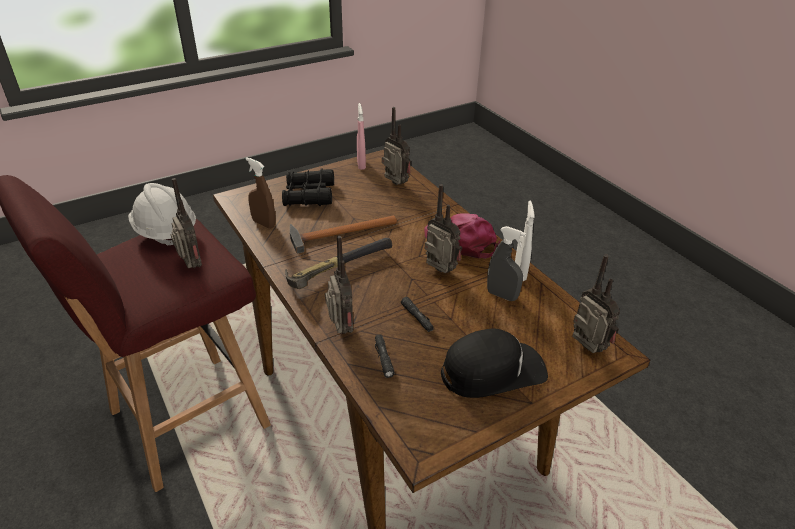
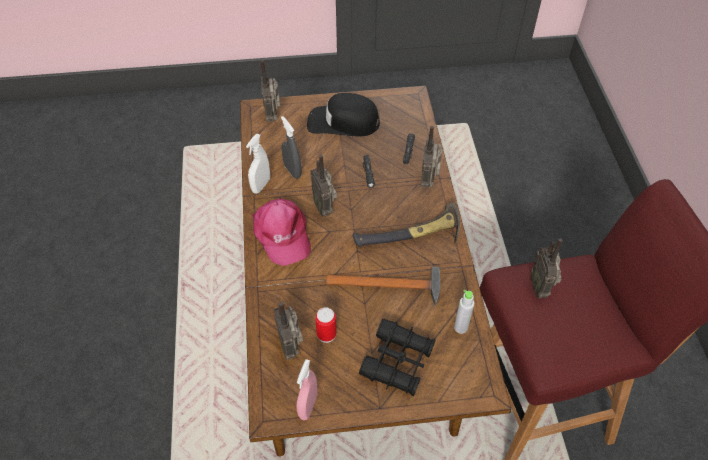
camera: 155 degrees left, 15 degrees up
(165, 232) = (567, 349): white hard hat -> none
(263, 223) = (460, 327): brown spray bottle -> grey bottle
(373, 195) = (326, 334): none -> can

